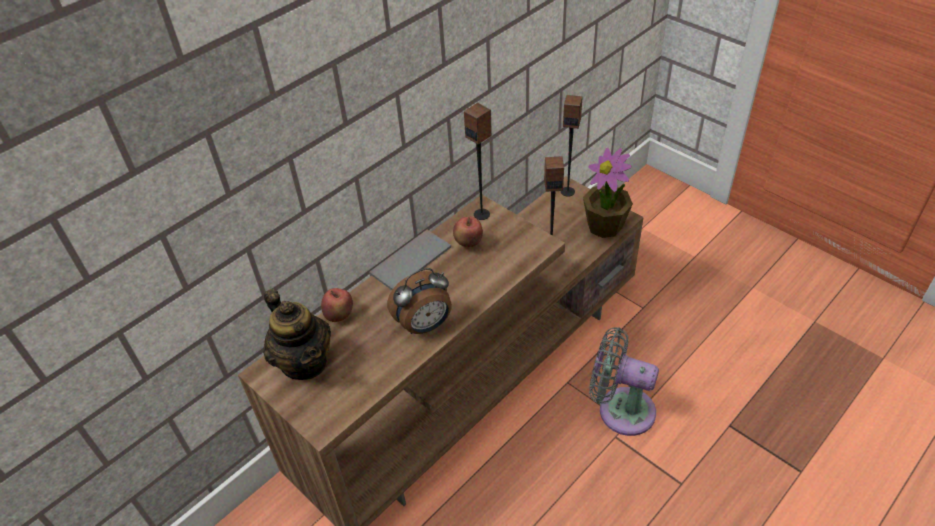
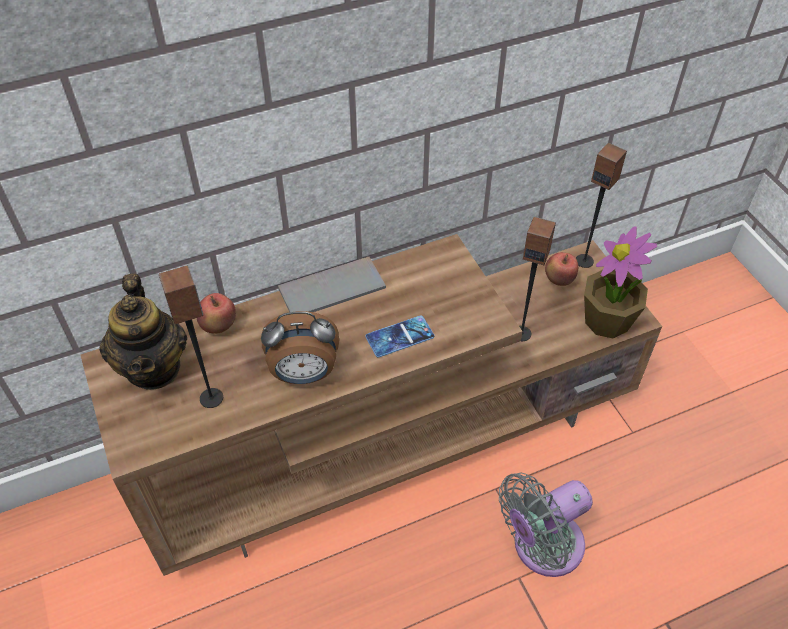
camera: 20 degrees right, 5 degrees up
(468, 243) = (406, 291): apple -> apple (559, 280)
(481, 276) = (400, 337): none -> phone
(482, 214) = (443, 259): speaker -> speaker (212, 398)
(620, 409) = (542, 547): grey fan -> grey fan turned 75 degrees counterclockwise

